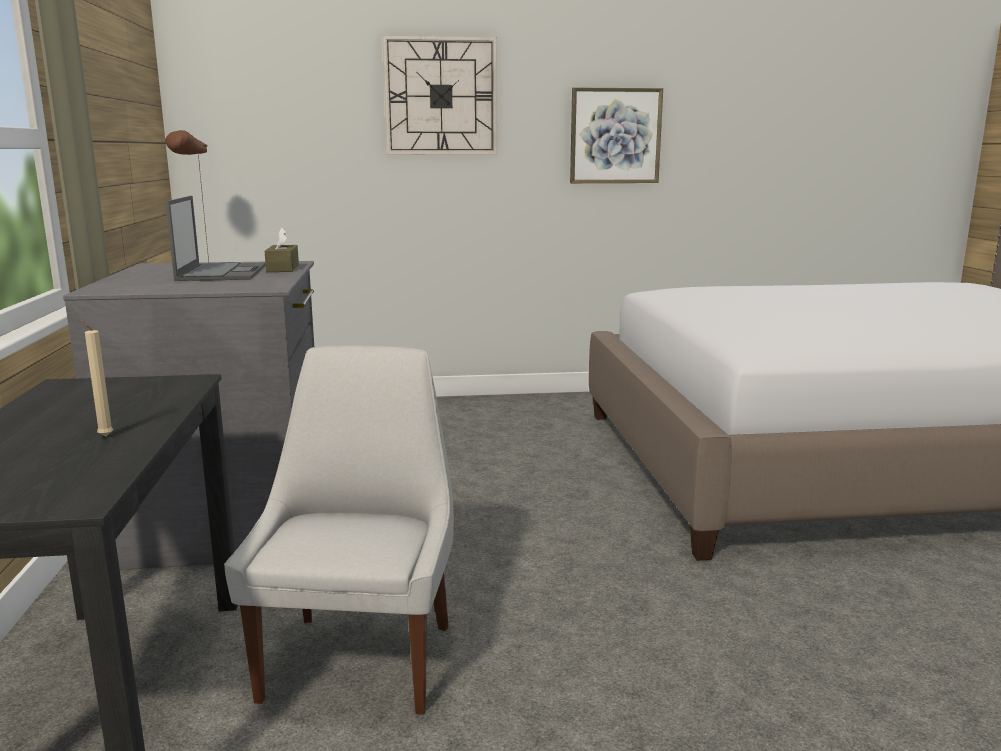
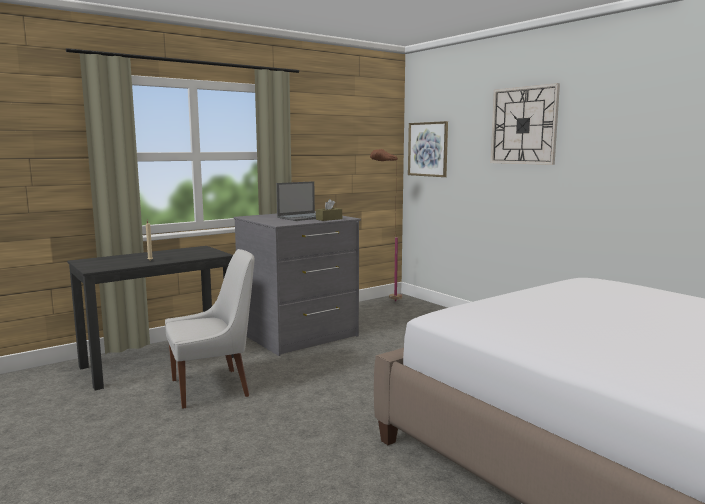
camera: 60 degrees right, 5 degrees down
(615, 136) = (643, 152): picture -> picture (428, 149)

